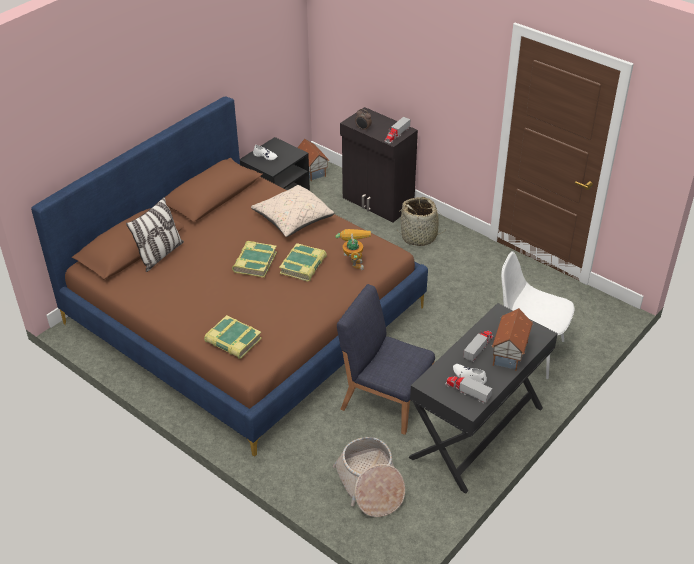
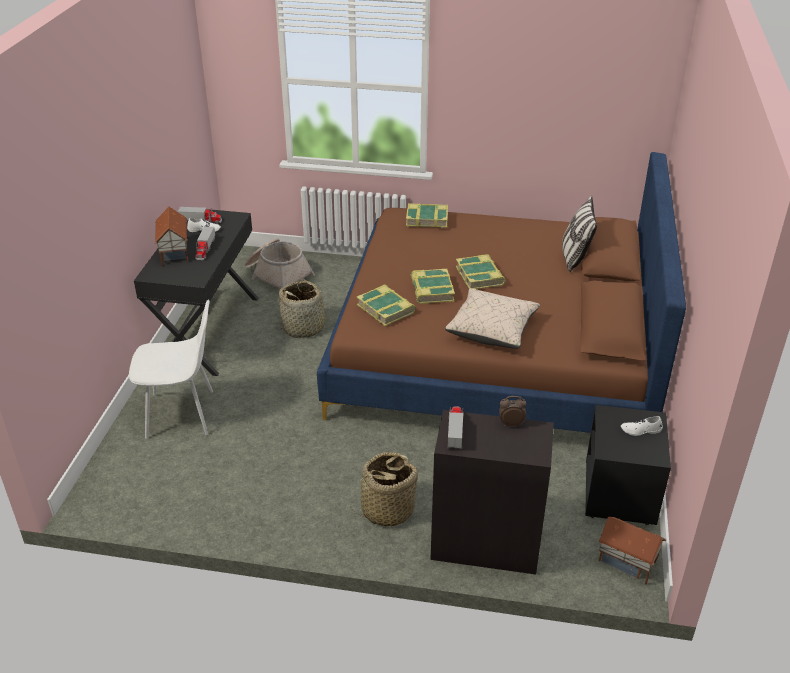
camera: 150 degrees right, 5 degrees down
(353, 261) = (386, 309): toy robot -> book
(385, 400) = (304, 327): blue chair -> basket

